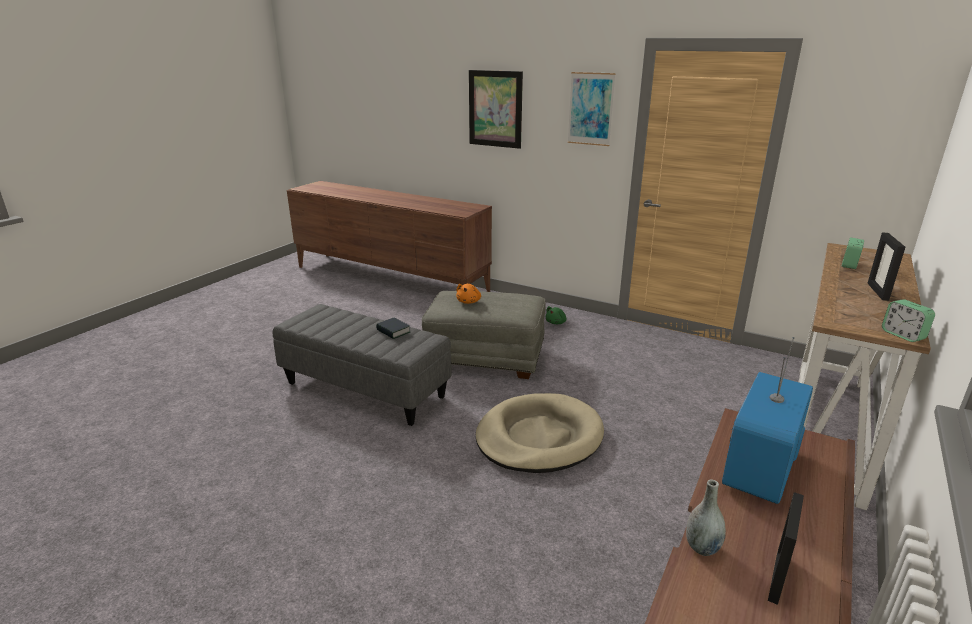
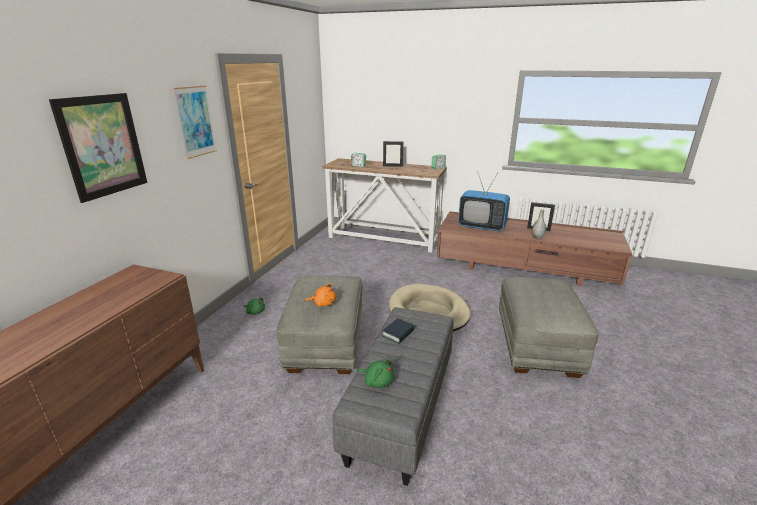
camera: 100 degrees left, 0 degrees up
(334, 317) = (377, 381): none -> green plush toy
(418, 529) = (538, 346): none -> grey ottoman

